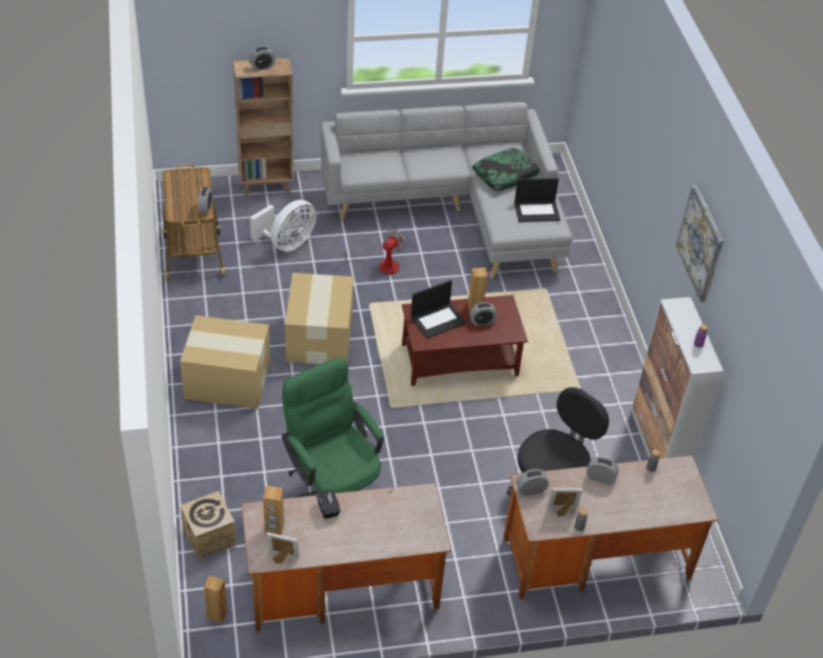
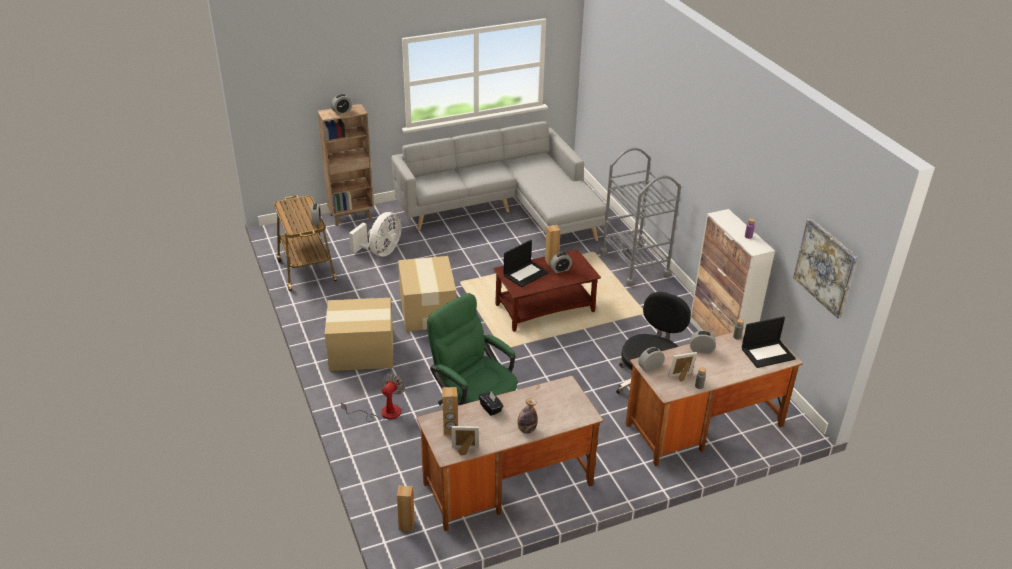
camera: 10 degrees left, 10 degrees down
(209, 537) = (381, 468): cardboard box -> none
(359, 545) = (526, 430): none -> bottle
(381, 267) = (461, 256): fan -> fan (383, 413)
(505, 175) = (542, 174): pillow -> none
(537, 211) = (575, 193): laptop -> laptop (768, 353)
(591, 316) = (634, 264): none -> grey cart
(701, 243) = (730, 162): picture -> picture (825, 267)

